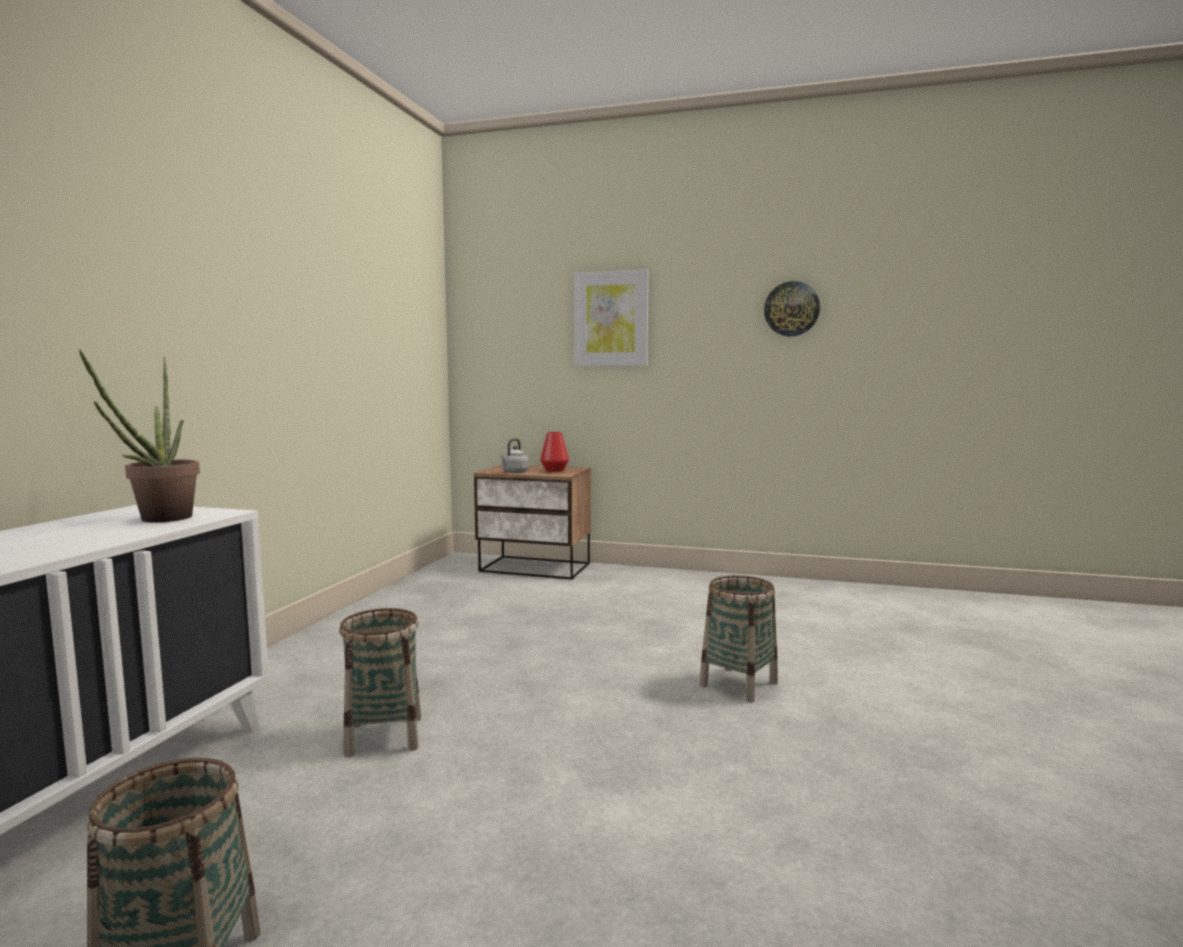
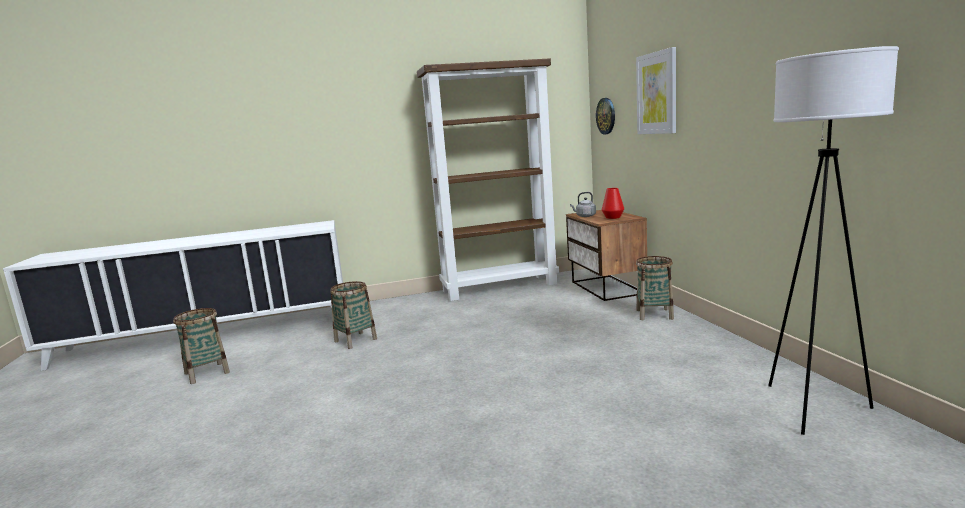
camera: 60 degrees right, 5 degrees up
(158, 520) = (304, 228): potted plant -> none
(399, 599) = (500, 287): none -> brown bookcase
(739, 684) = (498, 387): basket -> basket (654, 314)
(791, 309) = (769, 70): wall clock -> wall clock (606, 116)
(912, 602) = (812, 408): none -> white floor lamp

